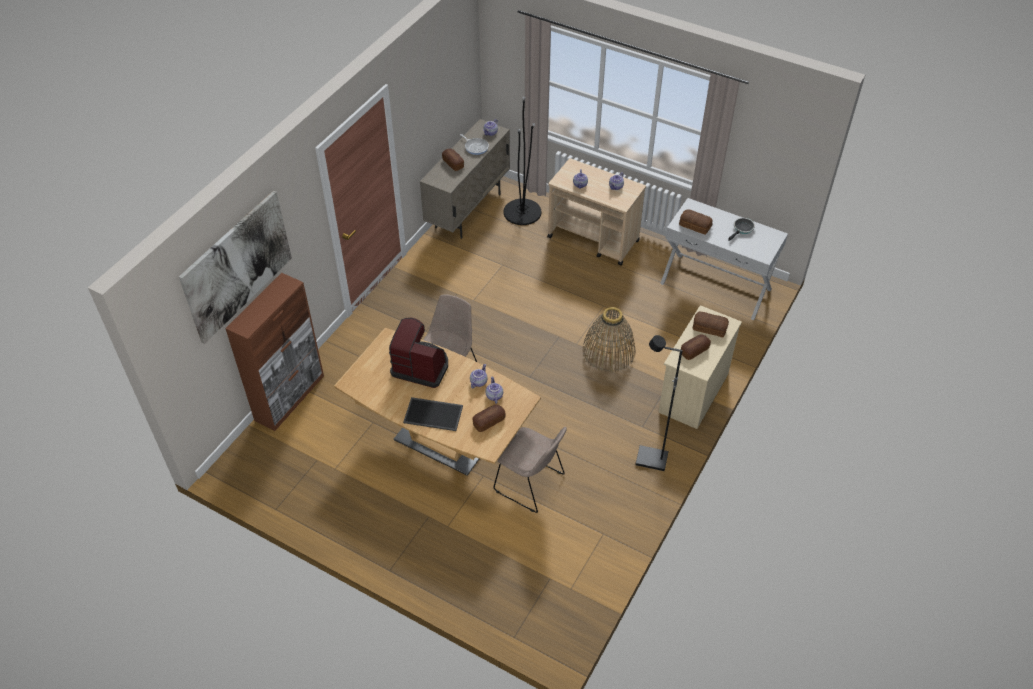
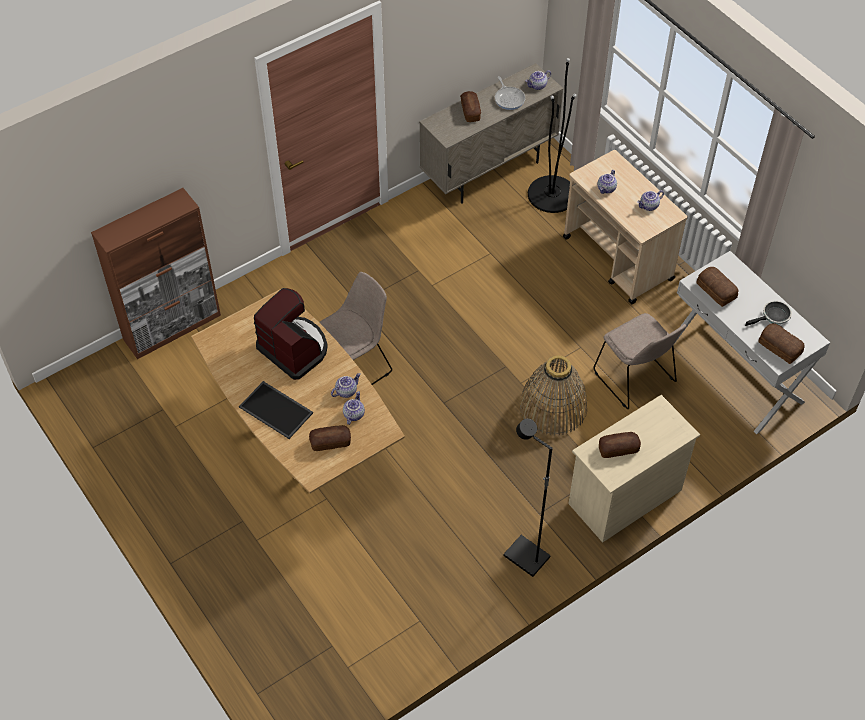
camera: 25 degrees right, 5 degrees up
(237, 266) = (117, 168): picture -> none
(531, 484) = (373, 529): beige chair -> beige chair (635, 379)
(709, 327) = (654, 427): bread -> bread (780, 346)

